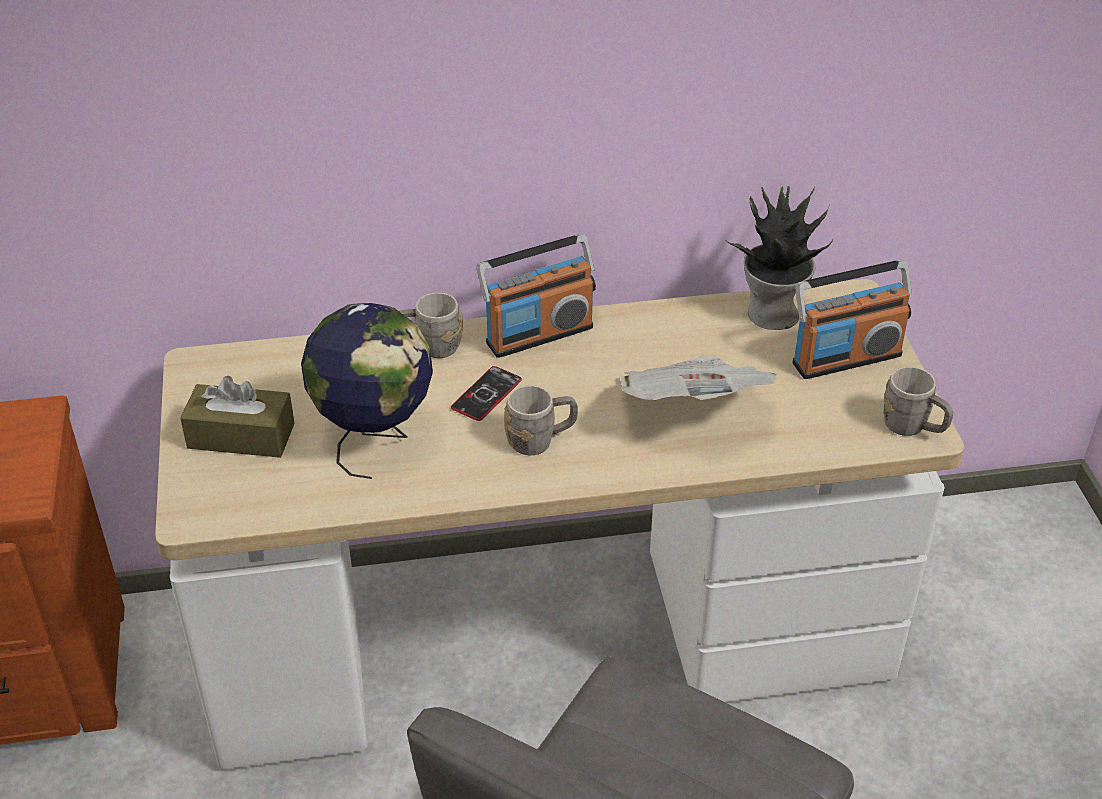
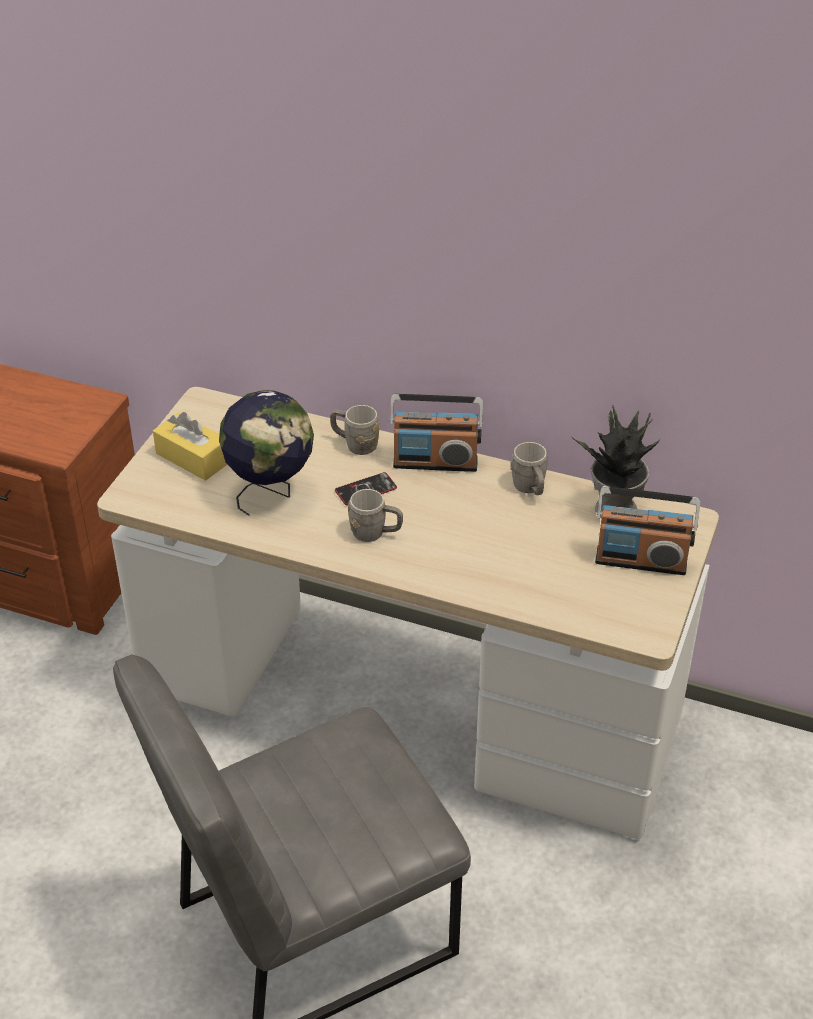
camera: 30 degrees right, 0 degrees up
(241, 436) = (193, 458): brown tissue box -> yellow tissue box
(693, 410) = (496, 554): newspaper -> none
(913, 428) = (644, 628): grey mug -> grey mug (530, 489)

